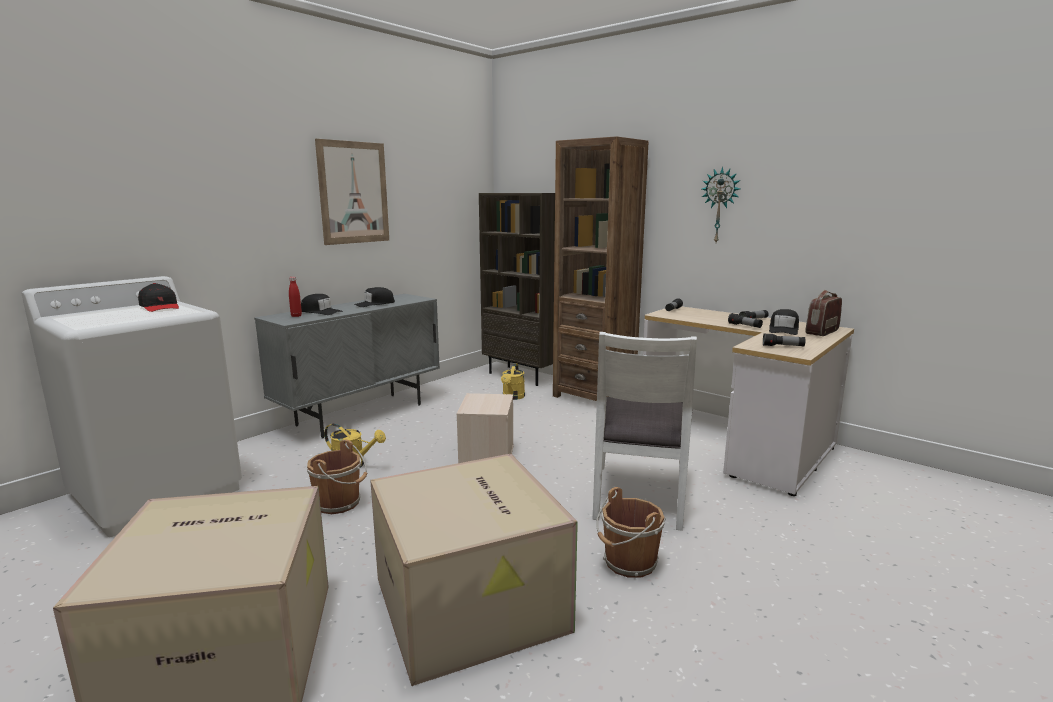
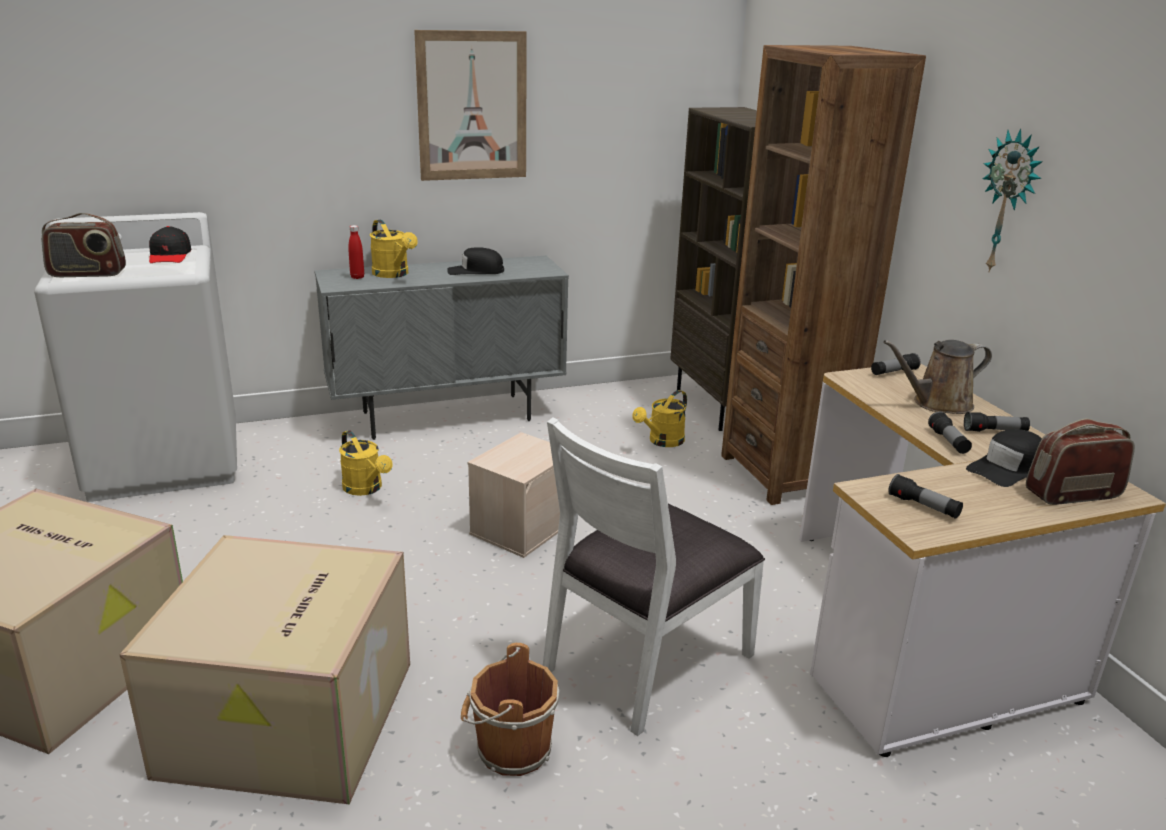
camera: 30 degrees right, 10 degrees up
(104, 322) = (87, 274): none -> radio
(321, 312) = (394, 274): black cap -> yellow watering can
(340, 503) = (302, 536): brown bucket -> none
(713, 316) = (937, 404): none -> brown watering can

